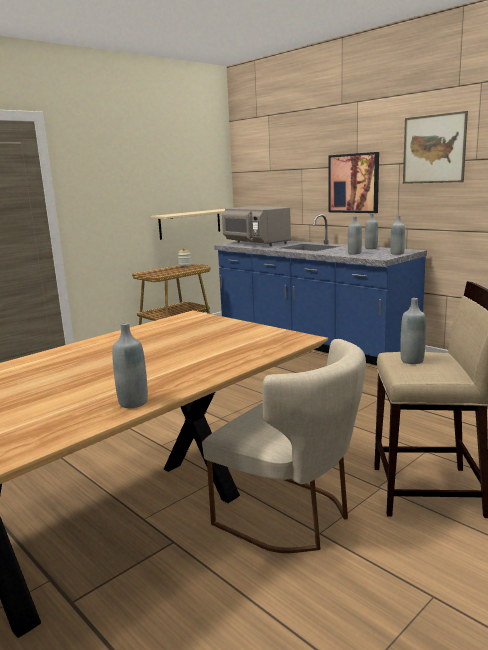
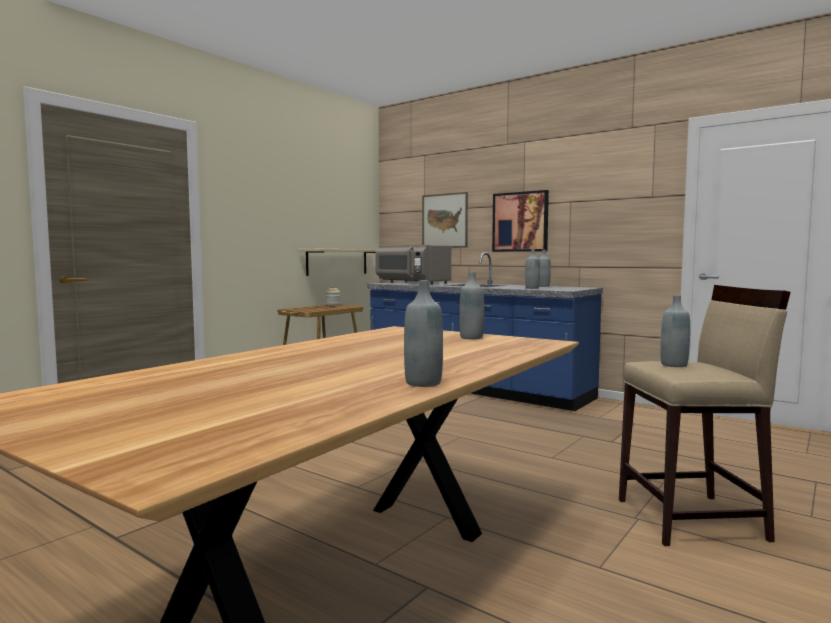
camera: 10 degrees left, 10 degrees down
(292, 517) = (557, 552): beige chair -> none
(397, 253) = (577, 288): grey bottle -> grey bottle (471, 338)
(434, 149) = (608, 187): picture -> picture (444, 220)

